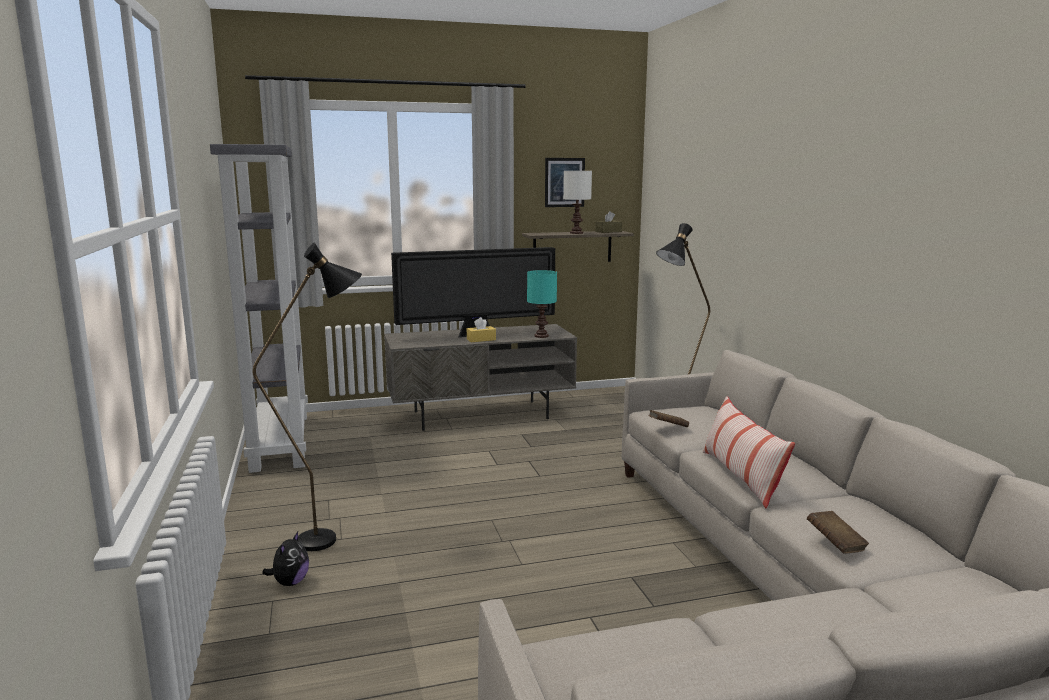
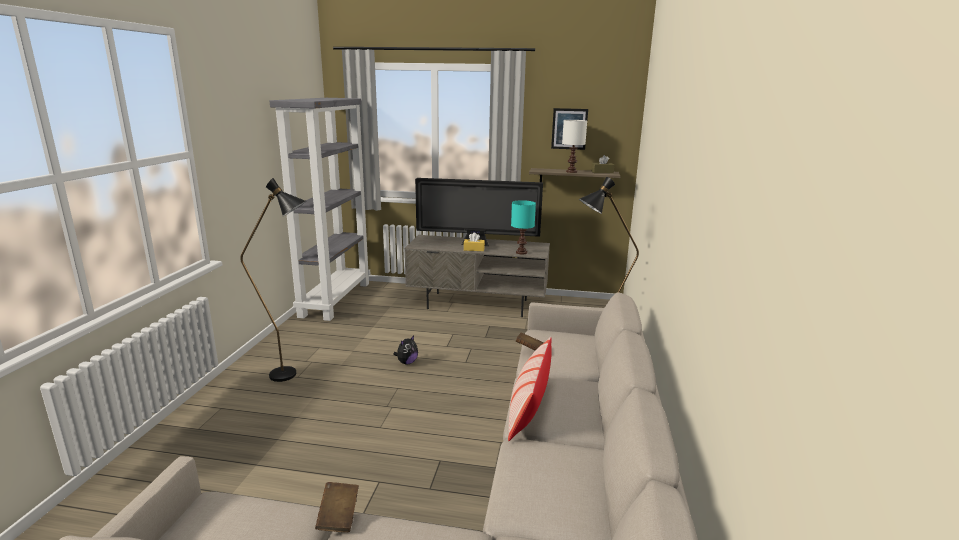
camera: 25 degrees right, 5 degrees up
(290, 582) = (241, 399): plush toy -> plush toy (407, 362)
(835, 544) = (514, 491): brown book -> brown book (338, 517)

